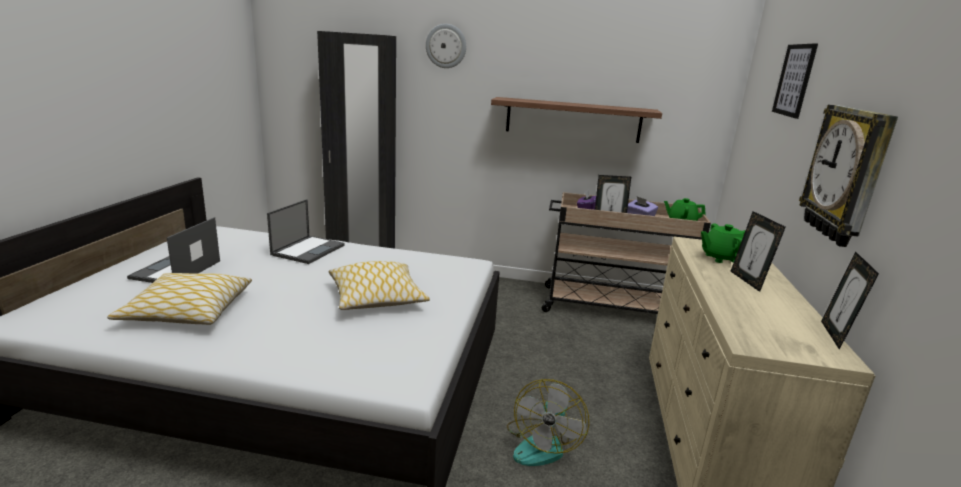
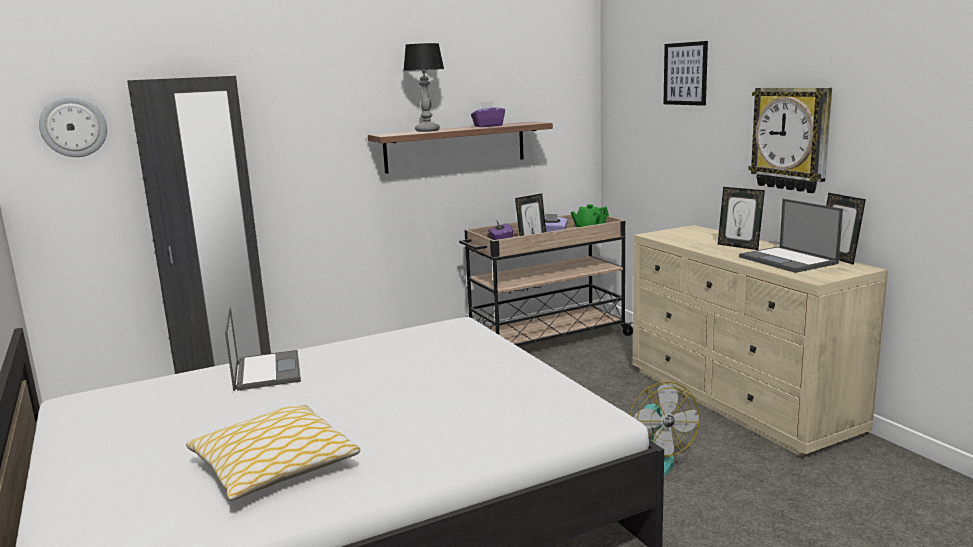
camera: 35 degrees left, 5 degrees down
(176, 270) = (151, 446): laptop -> laptop (789, 260)
(377, 298) = (441, 378): pillow -> none
(446, 46) = (295, 81): wall clock -> wall clock (73, 127)
(541, 101) = (427, 131): none -> table lamp
(600, 106) = (488, 126): none -> purple tissue box
(720, 258) = (694, 238): green teapot -> none

